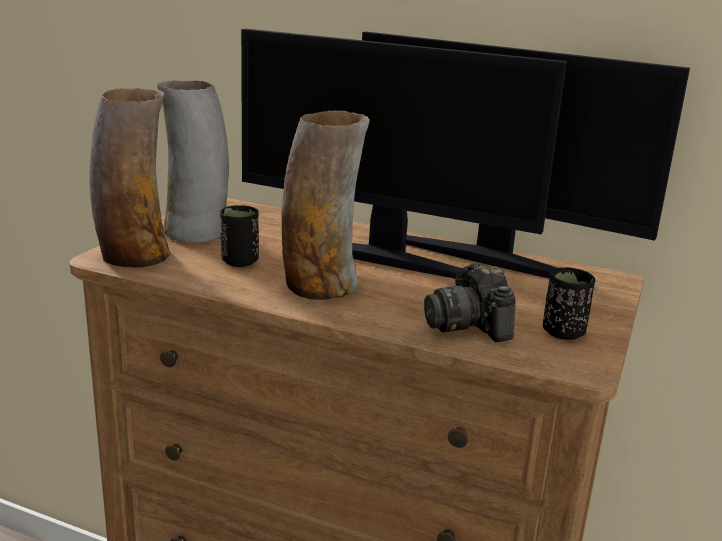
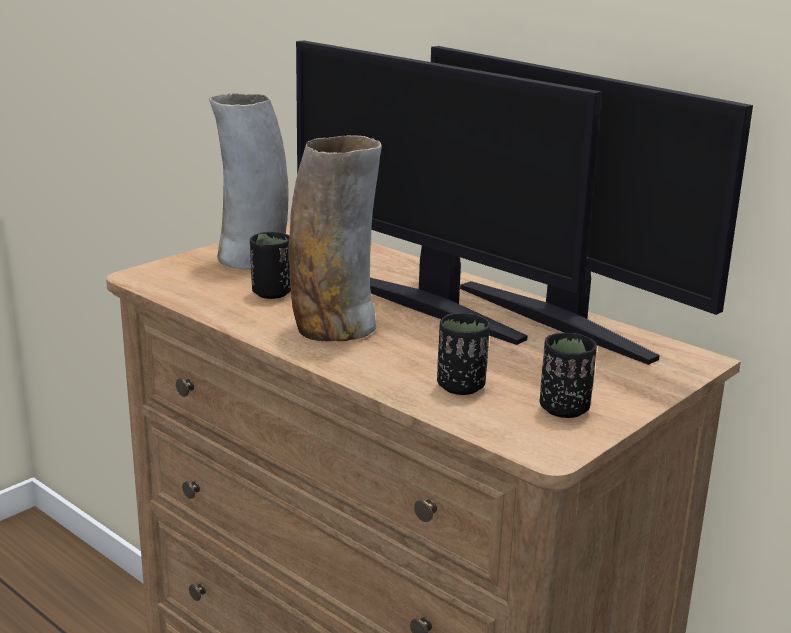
camera: 20 degrees right, 0 degrees up
(134, 256) = (171, 276): vase -> none
(469, 324) = (461, 386): camera -> black cup

